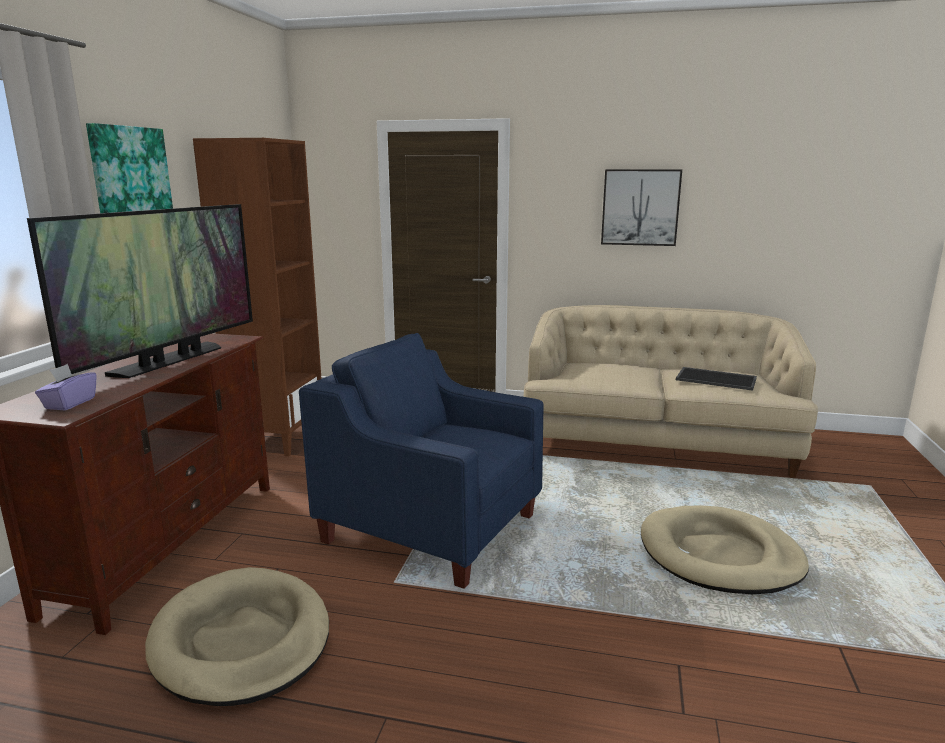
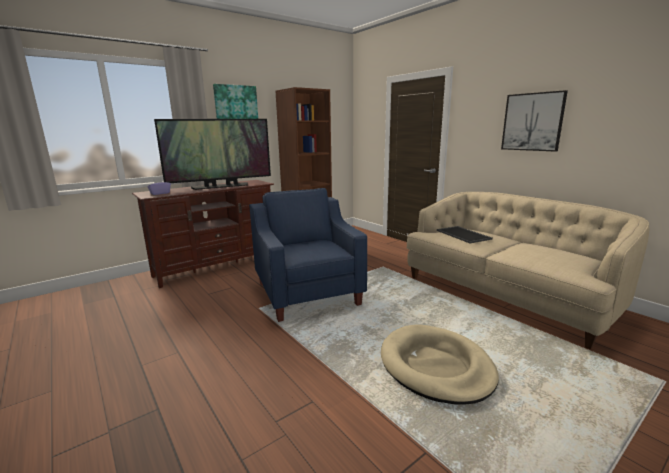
camera: 40 degrees right, 0 degrees up
(241, 640) = (184, 306): beige dog bed -> none
(717, 379) = (543, 254): tray -> tray (464, 235)

